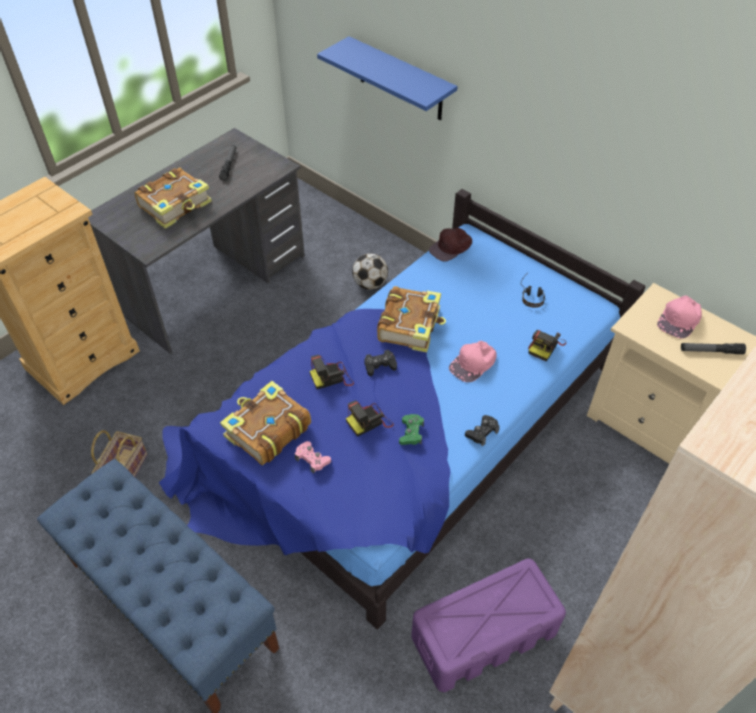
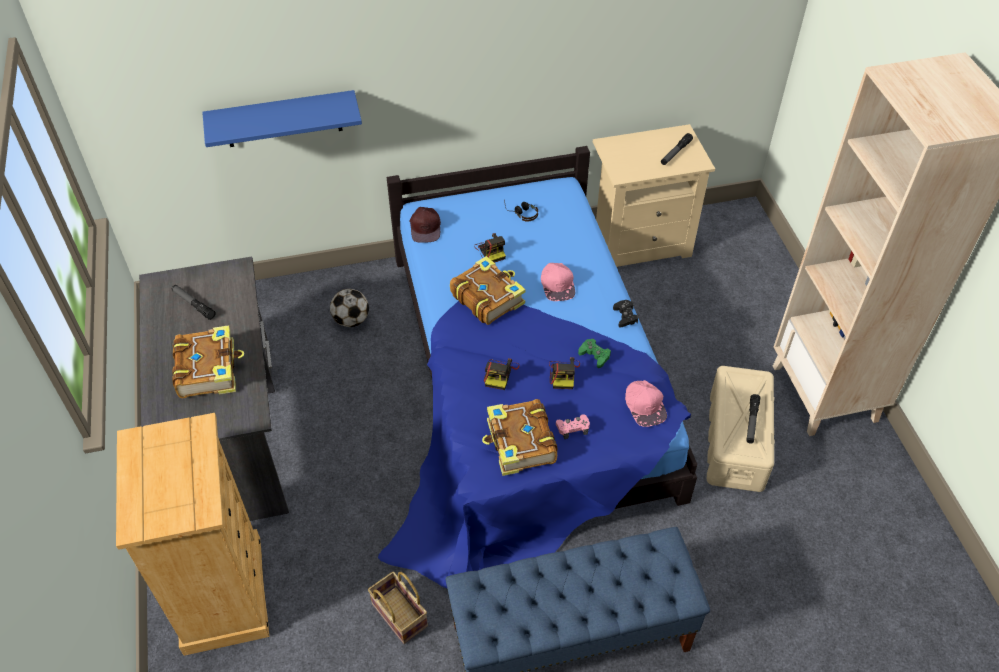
camera: 55 degrees left, 0 degrees up
(380, 365) = (512, 338): black game controller -> none
(483, 624) = (751, 421): none -> flashlight
(484, 634) = (736, 440): purple storage box -> beige storage box
(545, 346) = (576, 235): camera -> camera (491, 250)
(680, 319) = (637, 148): pink cap -> pink cap (645, 405)

